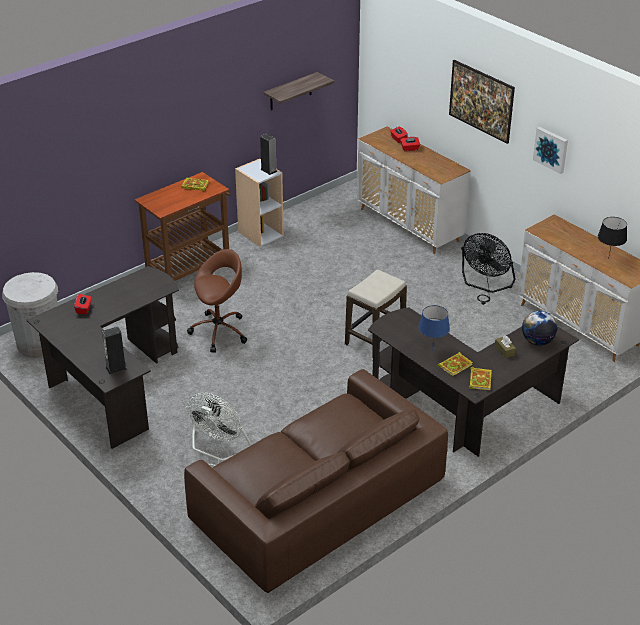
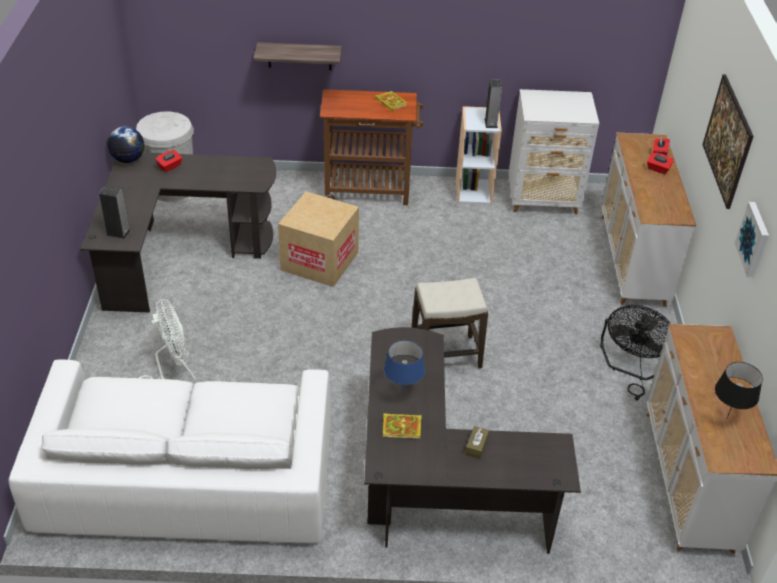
camera: 40 degrees right, 5 degrees up
(220, 331) = (319, 261): brown office chair -> cardboard box
(290, 91) = (560, 46): shelf -> shelf (299, 56)
(310, 215) = (543, 198): none -> white dresser
(318, 500) = (186, 477): brown sofa -> white sofa
(479, 380) = (404, 460): book -> none
(483, 285) = (632, 368): black fan -> black fan turned 45 degrees counterclockwise
(537, 341) = (527, 461): globe -> globe (128, 159)

